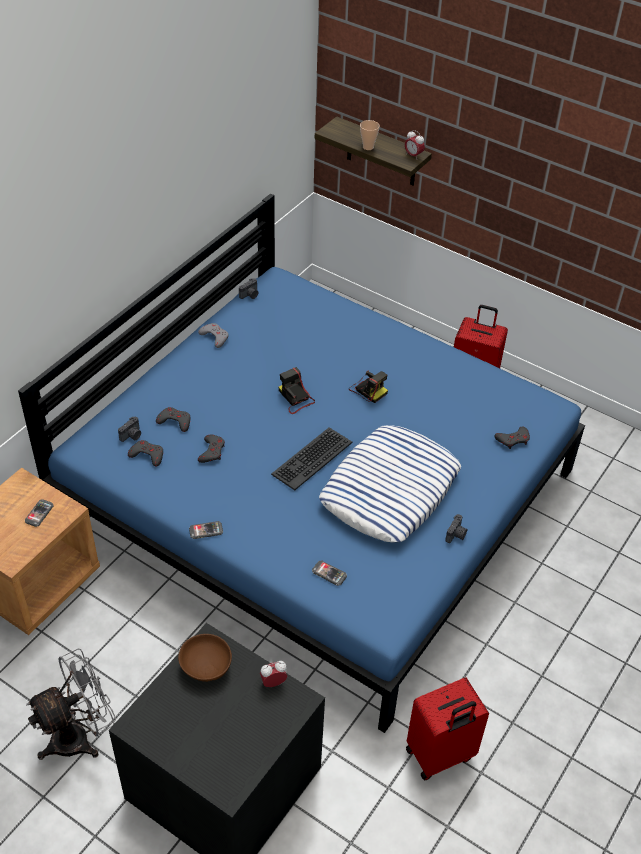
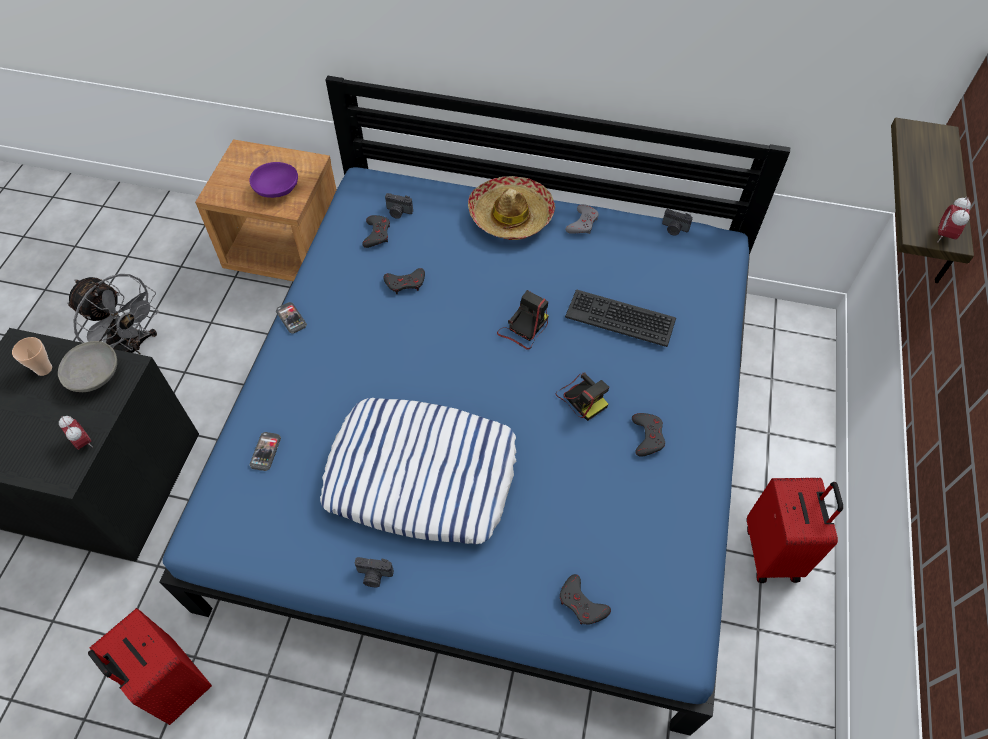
camera: 70 degrees right, 10 degrees up
(39, 513) = (276, 189): phone -> purple bowl
(175, 421) = (435, 237): grey game controller -> grey game controller (647, 436)
(182, 372) = (511, 216): none -> hat
(206, 665) = (96, 376): brown bowl -> grey bowl
(311, 458) = (436, 376): keyboard -> keyboard (620, 317)
(368, 147) = (915, 180): cup -> cup (44, 369)
(368, 389) = (581, 397): camera -> camera turned 60 degrees counterclockwise

